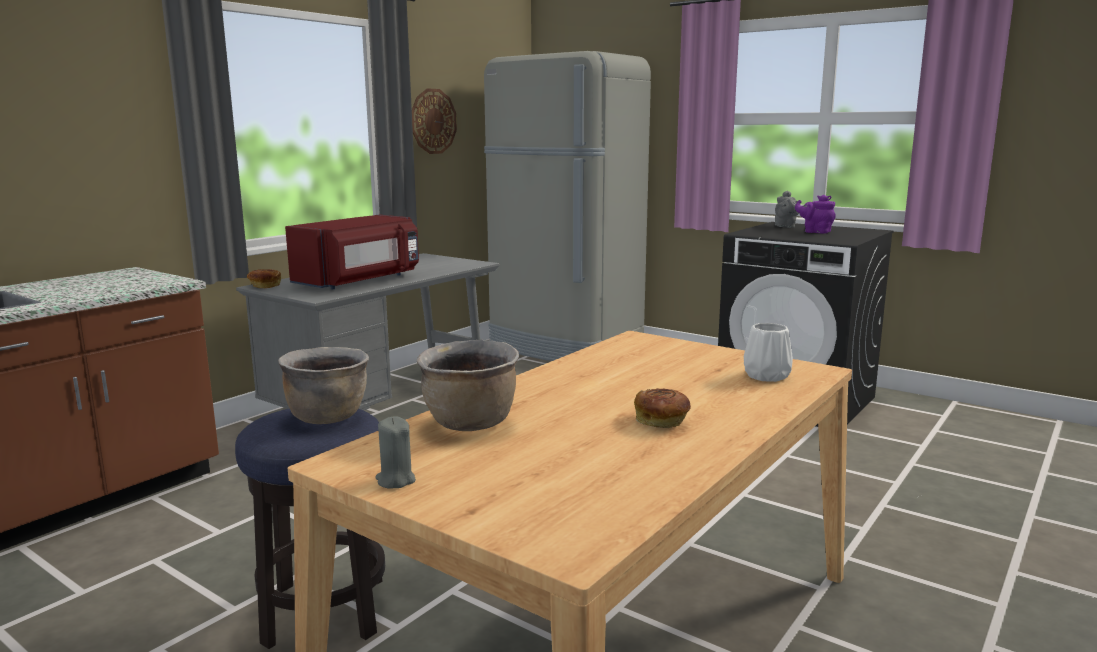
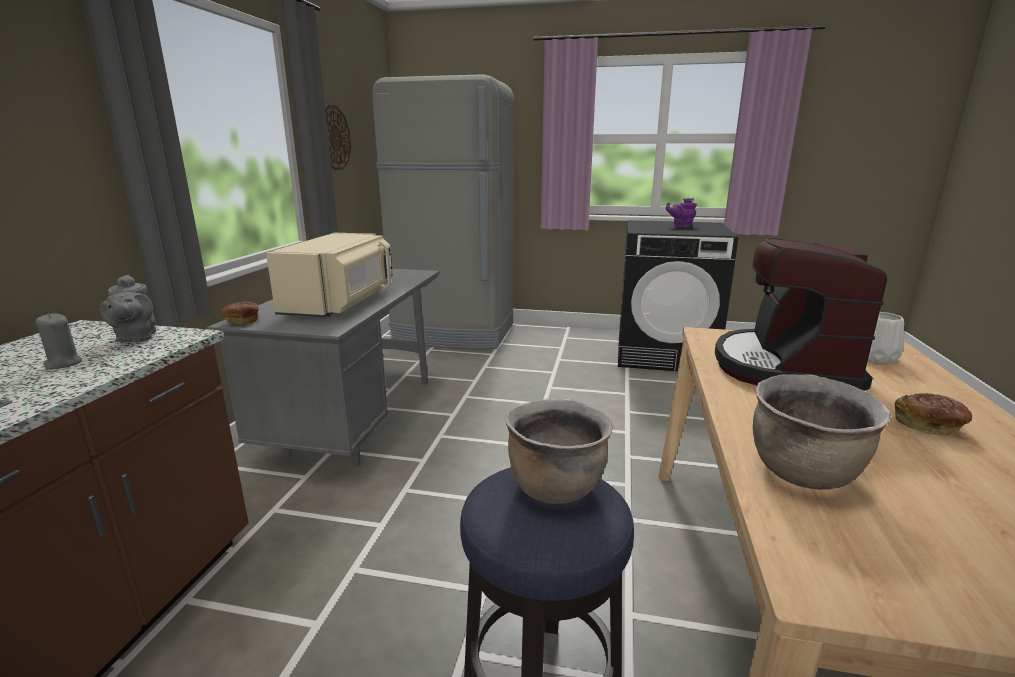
camera: 25 degrees left, 5 degrees up
(360, 281) = (341, 303): red microwave -> beige microwave
(395, 480) = (928, 596): grey candle -> grey candle (63, 364)
(644, 369) = (784, 367): none -> coffee machine
(785, 226) = (649, 223): grey teapot -> grey teapot (135, 338)

